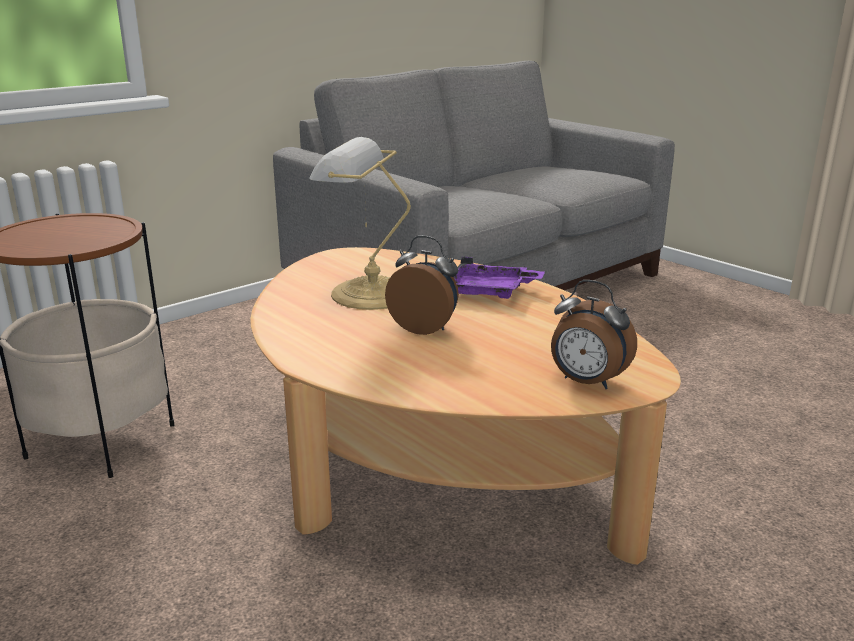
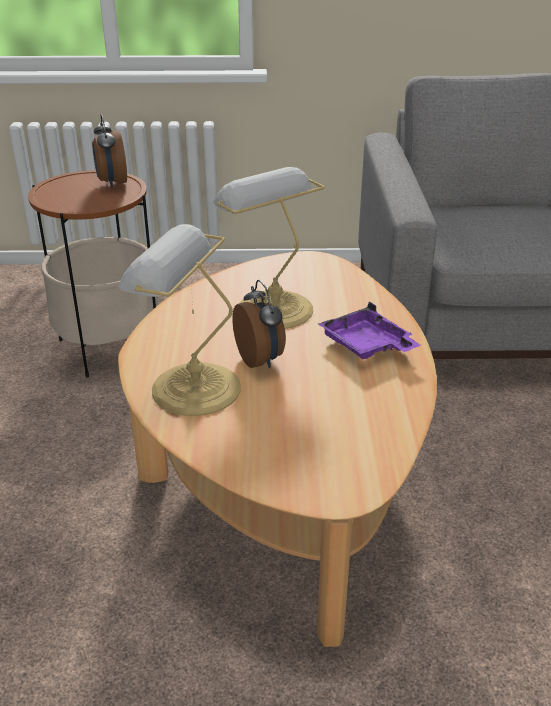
camera: 40 degrees right, 10 degrees up
(401, 366) = (191, 388): none -> table lamp
(586, 382) = (293, 470): alarm clock -> alarm clock (112, 182)

